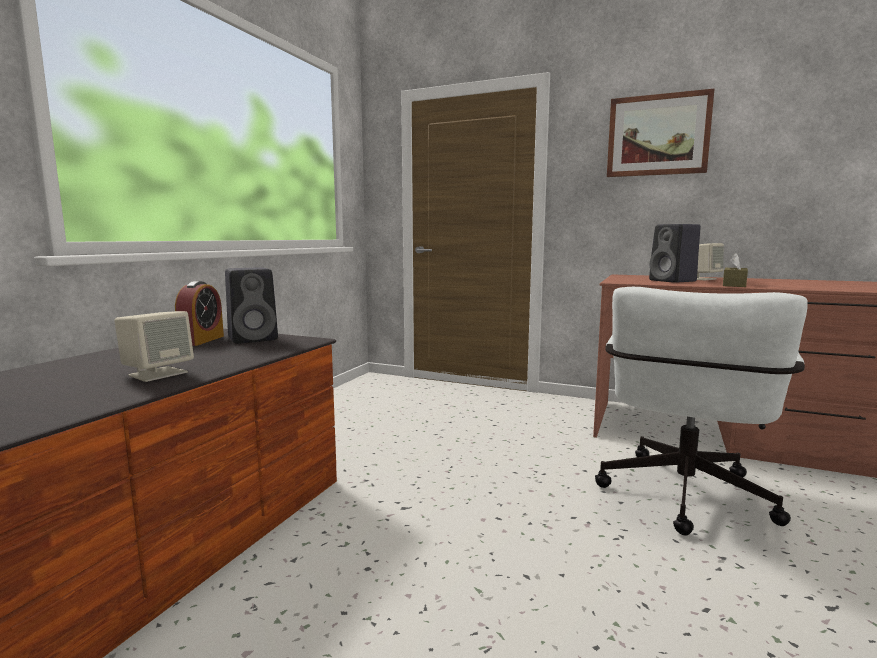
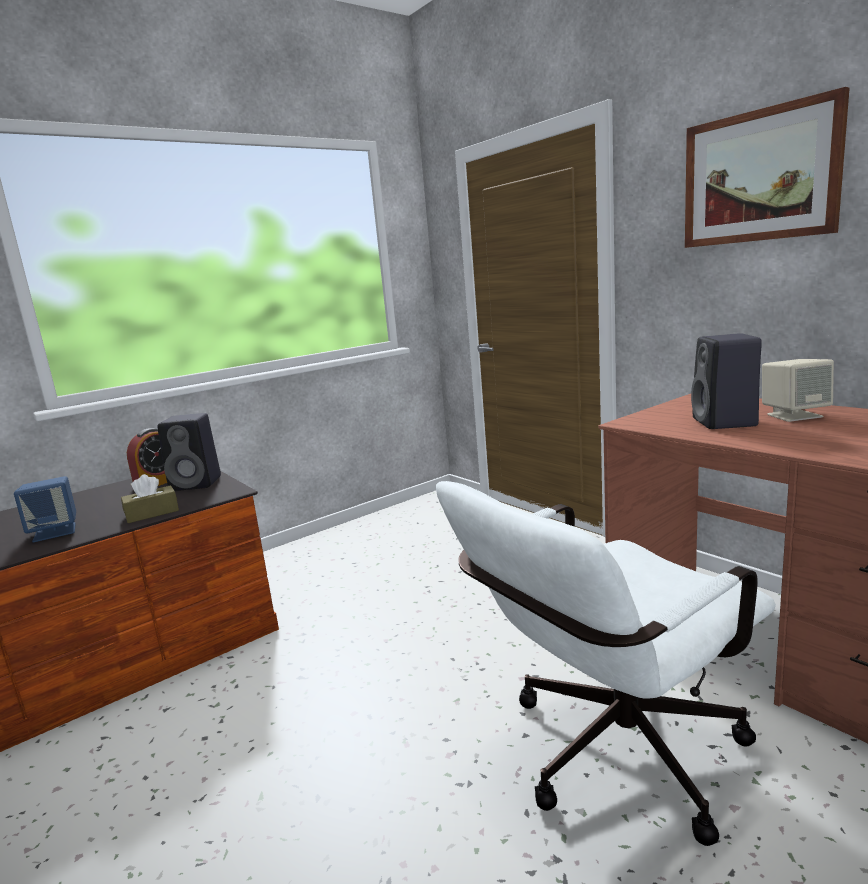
camera: 30 degrees right, 5 degrees up
(158, 374) = (55, 532): beige speaker -> blue speaker
(734, 285) = (789, 444): brown tissue box -> brown tissue box (152, 513)

